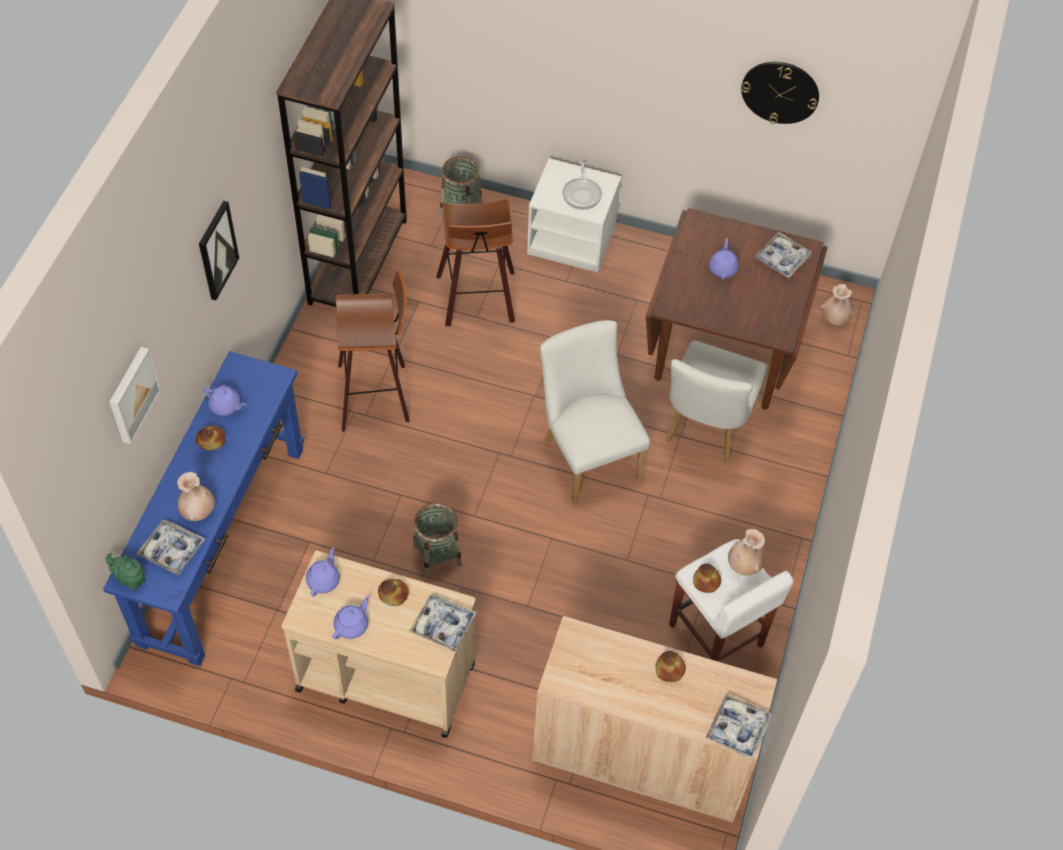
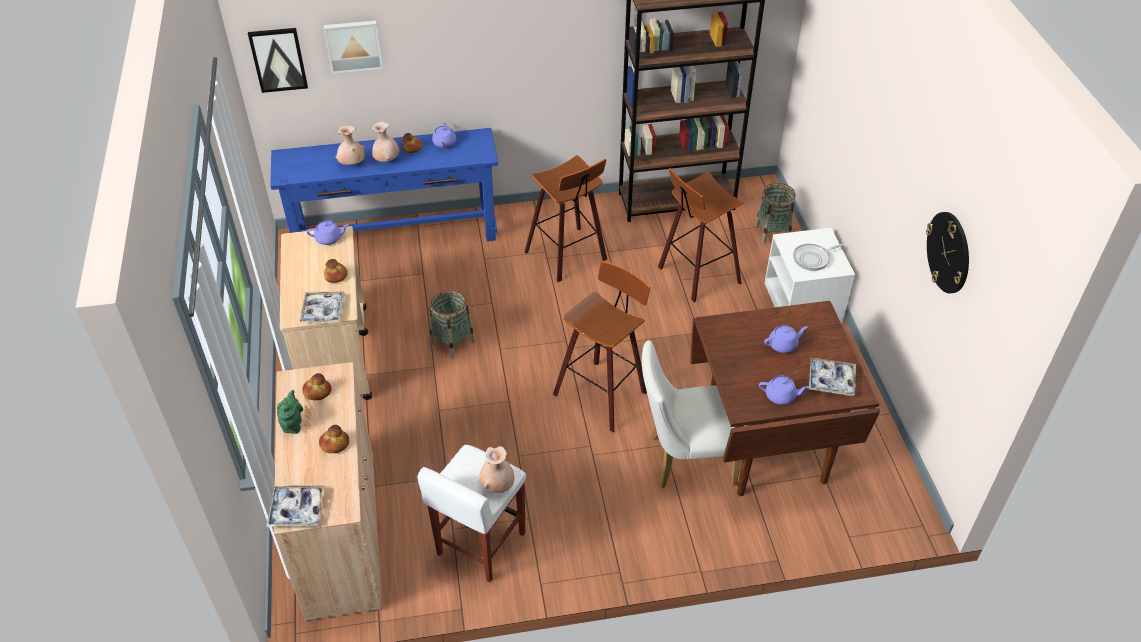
camera: 65 degrees right, 10 degrees down
(130, 579) = (284, 157): green teapot -> green teapot (292, 423)
(172, 550) = (316, 165): tray -> none
(217, 250) = (502, 37): picture -> picture (278, 59)
(352, 625) = (299, 266): purple teapot -> purple teapot (781, 396)
(588, 453) = (603, 392): white chair -> stool
(706, 581) = (466, 465): bread -> bread (317, 392)
(834, 319) = (881, 511): beige vase -> beige vase (387, 160)

